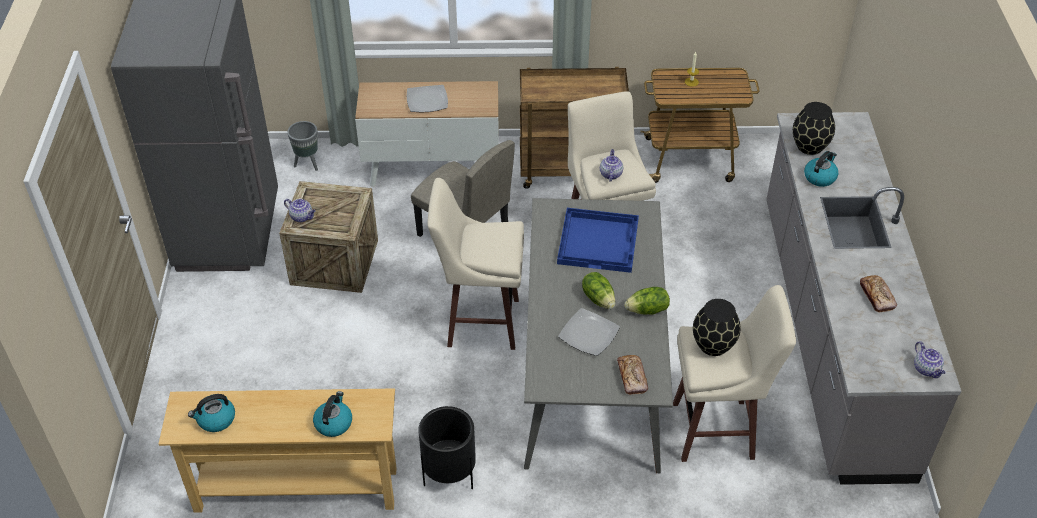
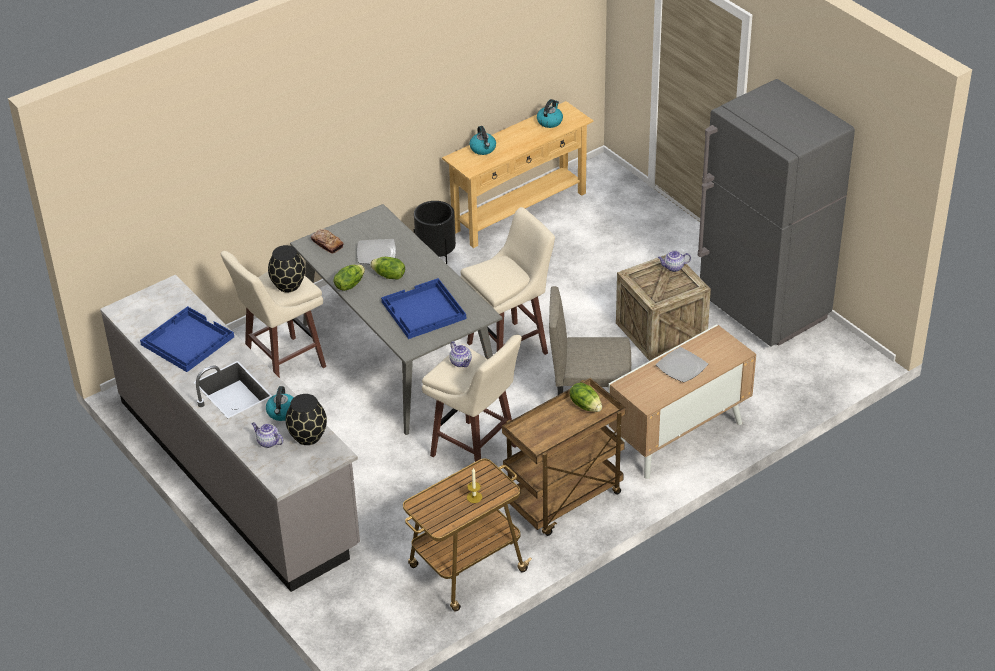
camera: 145 degrees right, 5 degrees down
(307, 164) = (781, 386): grey planter -> none
(543, 94) = (586, 405): none -> lettuce
(877, 297) = (186, 341): bread -> blue tray
(927, 369) = (129, 310): teapot -> teapot (268, 442)

